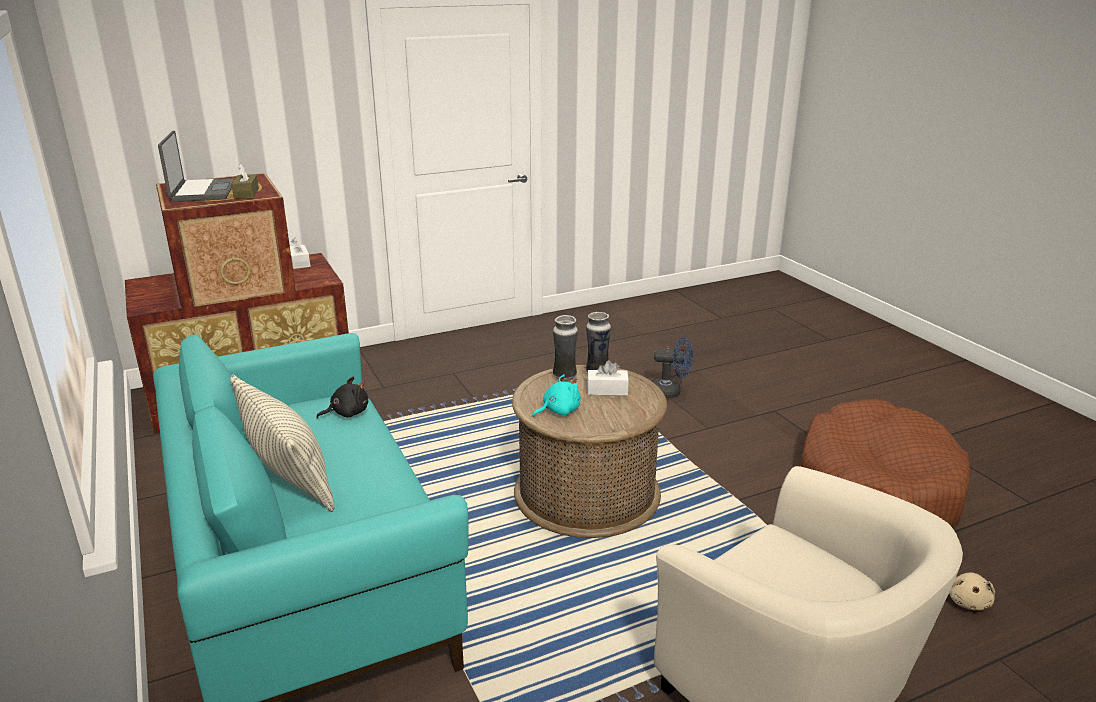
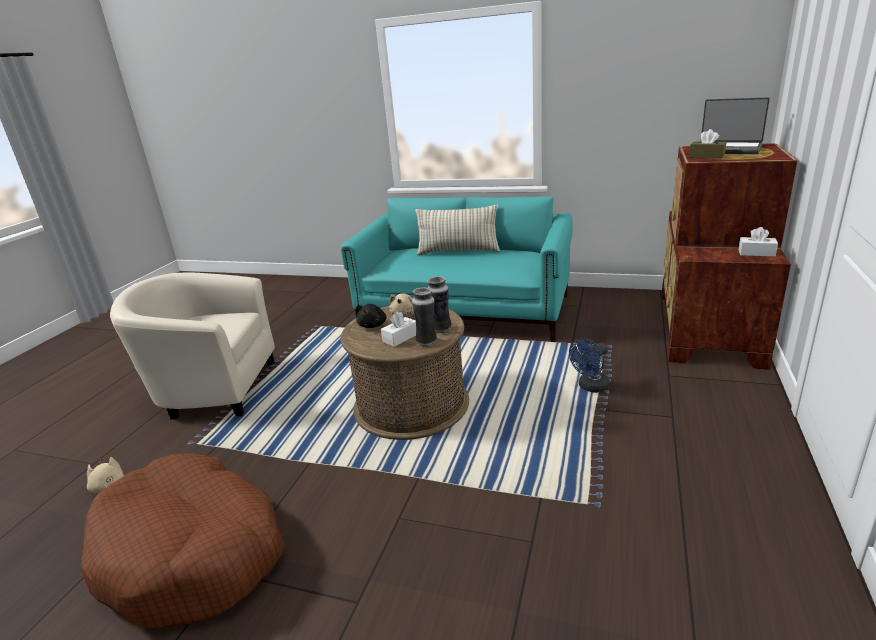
camera: 135 degrees right, 0 degrees up
(347, 413) = (501, 268): black plush toy -> black plush toy (373, 325)
(558, 411) = (405, 314): turquoise plush toy -> beige plush toy
(670, 392) = (490, 541): blue fan -> blue fan (590, 387)

